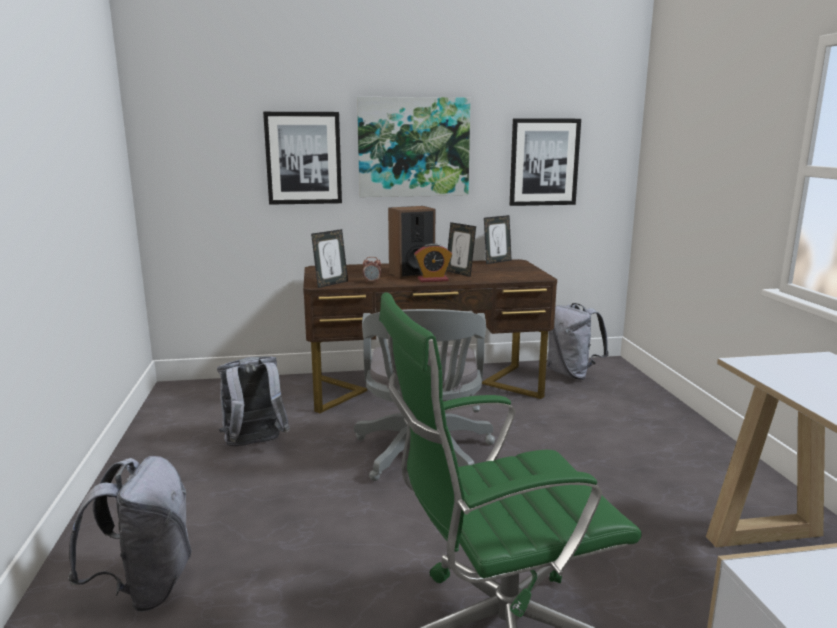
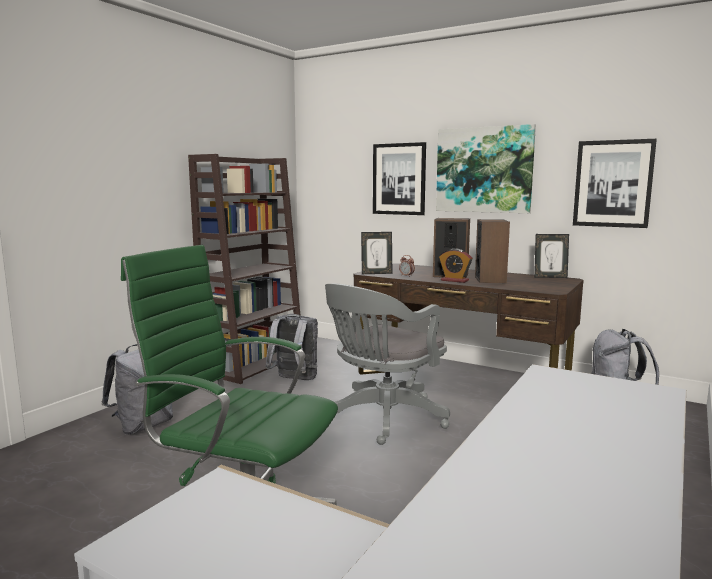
camera: 40 degrees right, 5 degrees down
(163, 441) = (254, 364): none -> brown bookcase
(459, 273) = (490, 279): picture frame -> speaker

